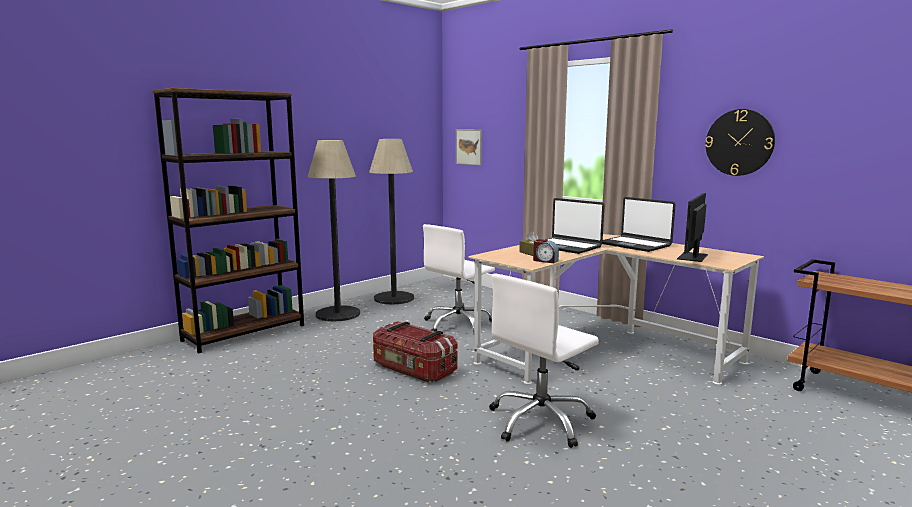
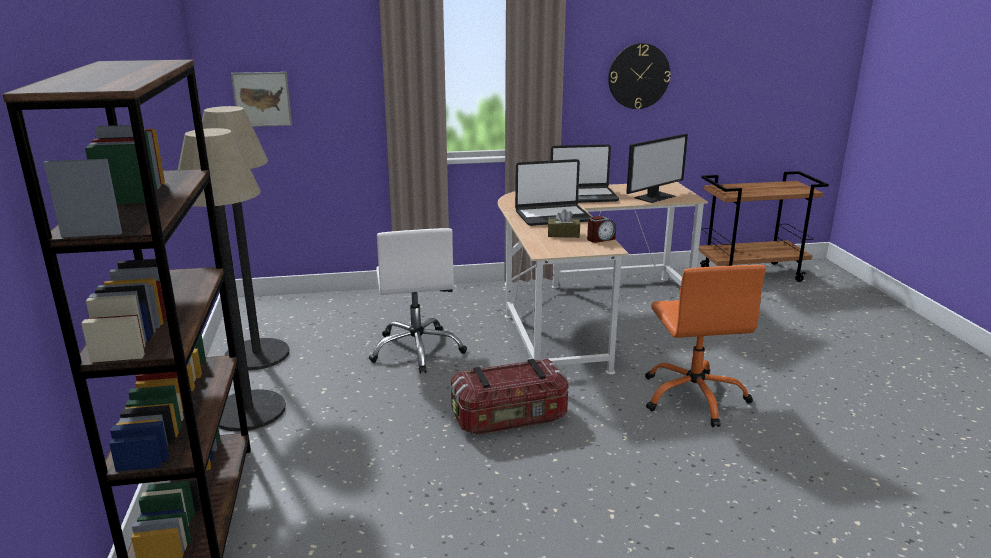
camera: 55 degrees left, 10 degrees up
(541, 421) = (694, 397): white office chair -> orange office chair
(693, 257) = (654, 197): monitor -> monitor turned 105 degrees counterclockwise

